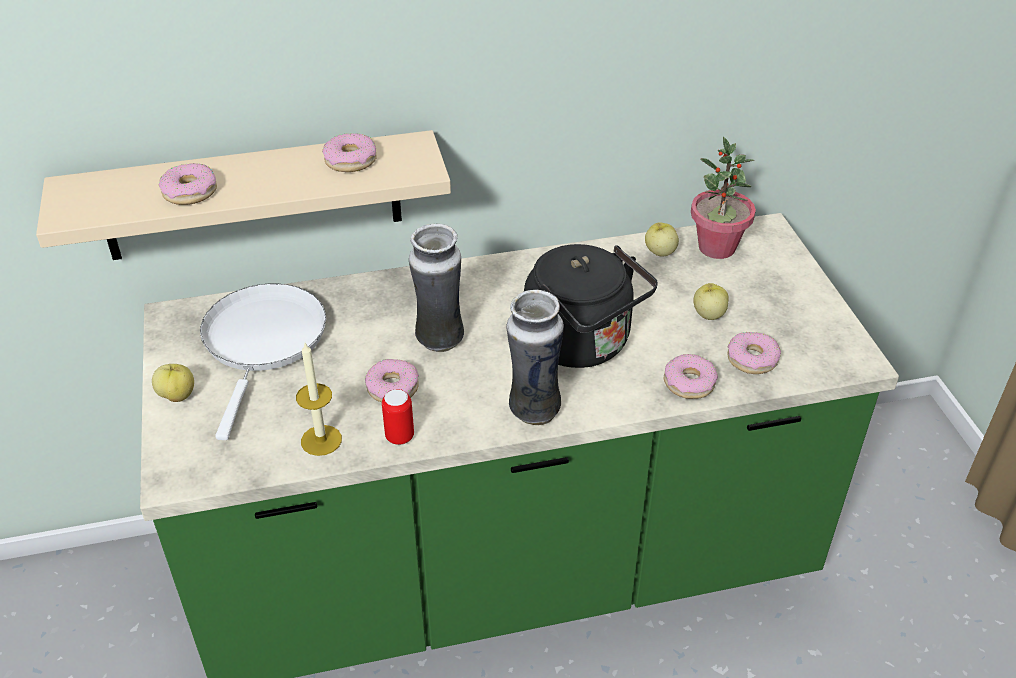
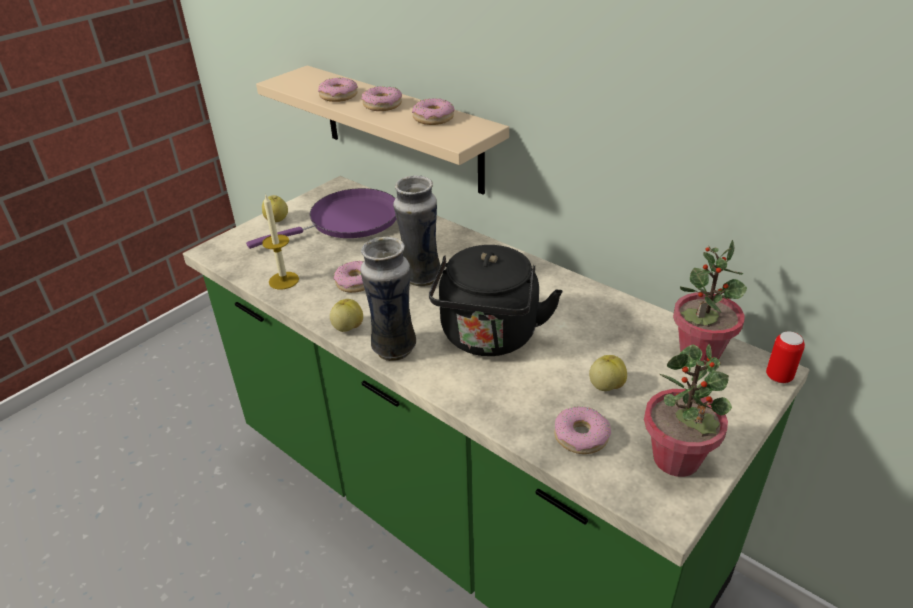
camera: 55 degrees right, 5 degrees down
(263, 341) = (348, 221): white frying pan -> purple frying pan
(399, 436) = (313, 306): can -> can (779, 377)
(660, 252) = (648, 326): apple -> apple (348, 327)
(689, 383) = (508, 412): donut -> donut (382, 105)
(815, 326) = (677, 459): none -> potted plant

